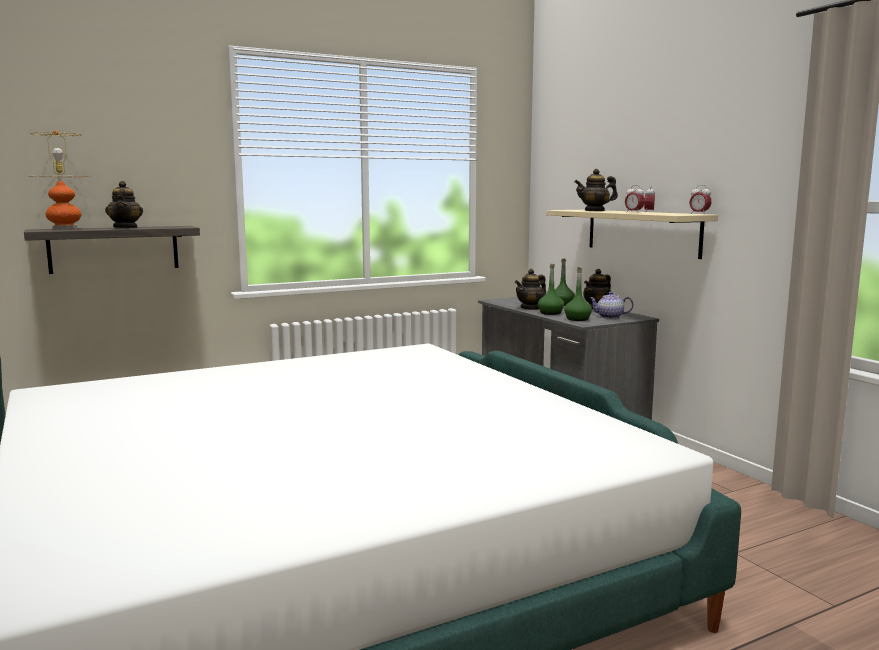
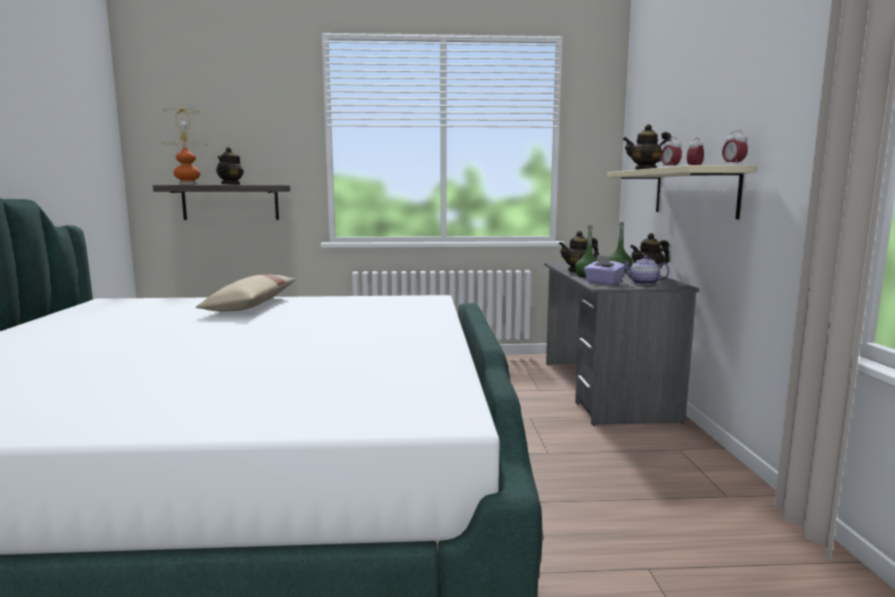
camera: 25 degrees right, 0 degrees up
(249, 377) = (251, 305): none -> beige pillow
(577, 319) = (603, 282): green bottle -> purple tissue box

